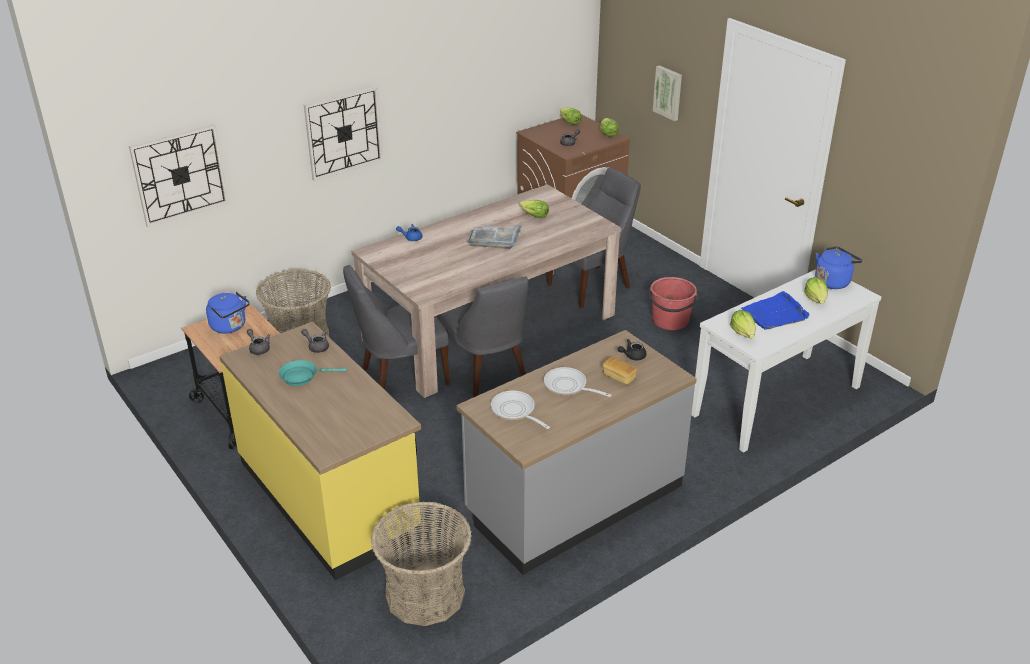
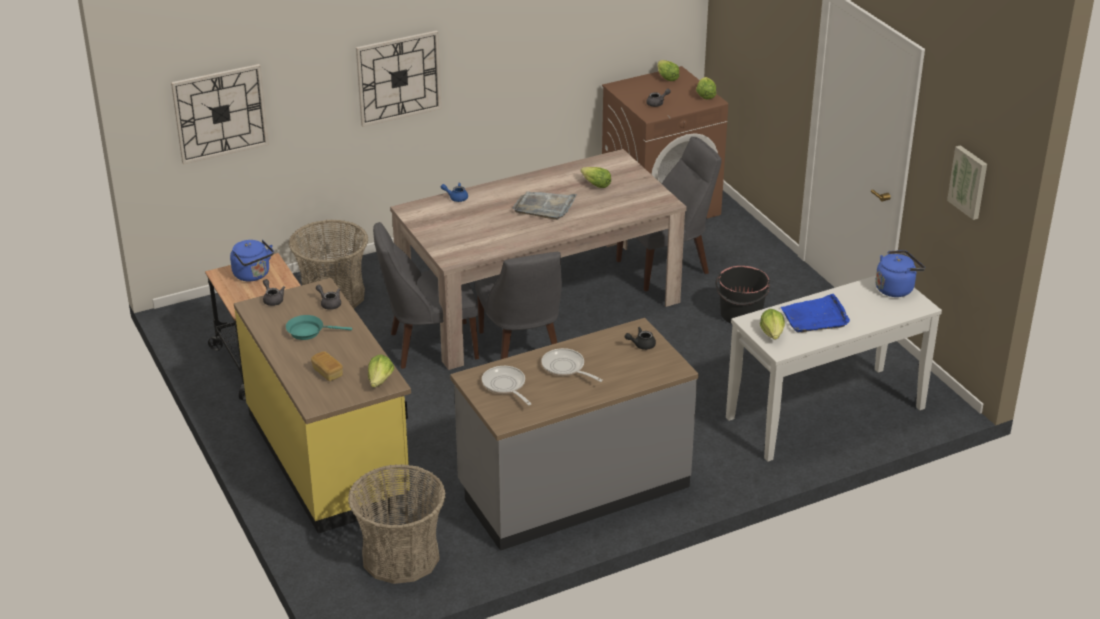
camera: 10 degrees right, 0 degrees up
(619, 377) = (620, 364): bread -> bread (327, 373)
(668, 92) = (771, 56): picture -> picture (969, 182)
(670, 321) = (740, 315): red bucket -> black bucket
(816, 299) = (867, 306): lettuce -> lettuce (380, 381)

